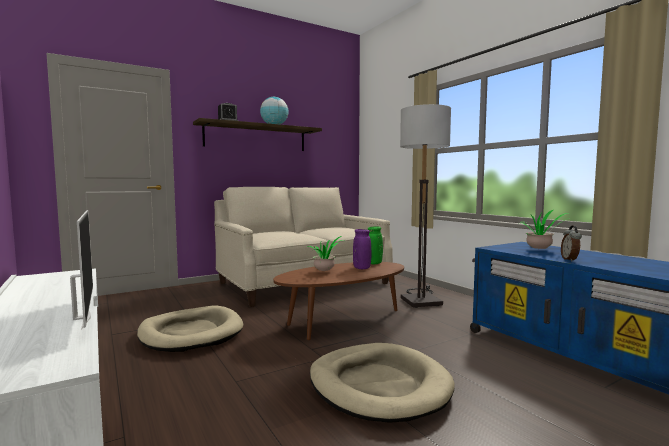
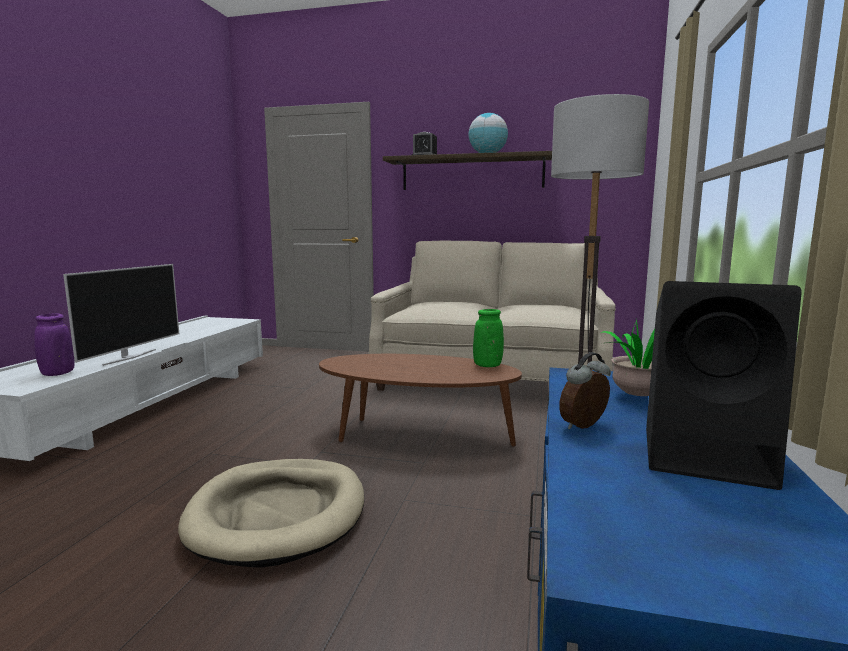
camera: 45 degrees right, 5 degrees up
(191, 333) = (280, 400): beige dog bed -> none
(325, 271) = (397, 362): potted plant -> none
(361, 268) = (449, 368): purple vase -> purple vase (58, 374)
(615, 258) = (709, 456): none -> black speaker

